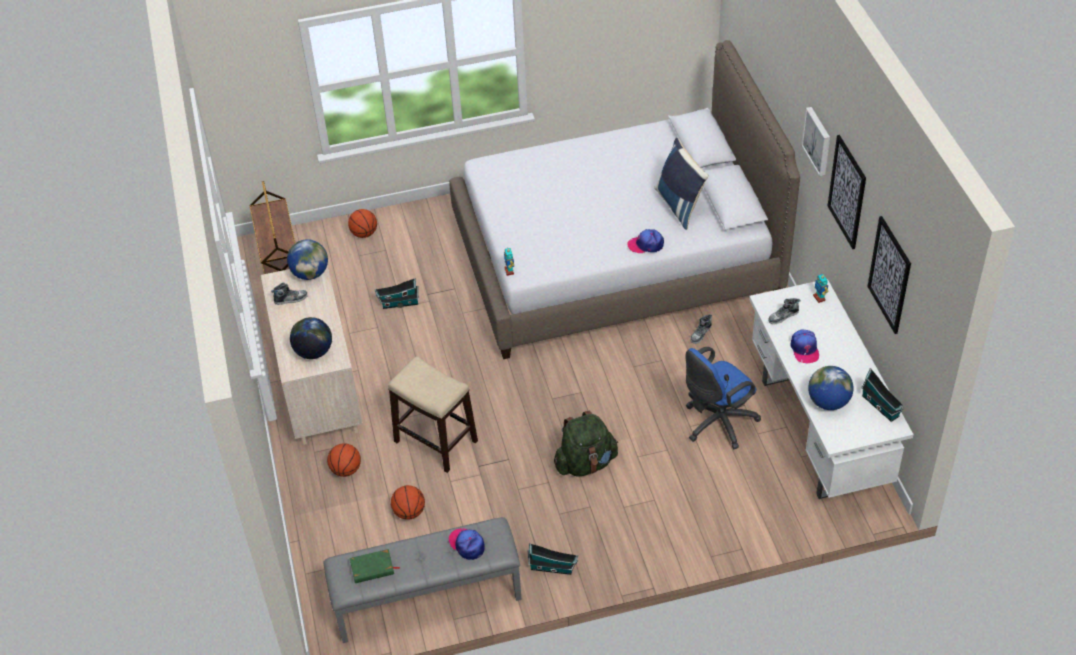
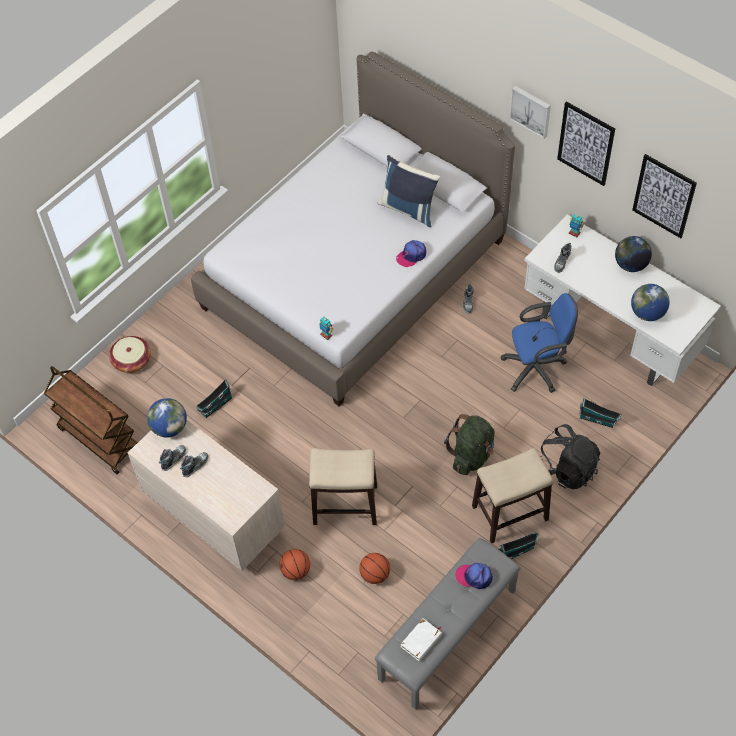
camera: 35 degrees left, 10 degrees up
(303, 313) = (195, 465): none -> shoe
(314, 352) = (235, 494): globe -> globe (630, 265)
(364, 233) = (132, 361): basketball -> basket
(372, 568) = (421, 641): green book -> white book
(577, 532) = (510, 513): none -> stool
(665, 525) = (566, 468): none -> black backpack
(716, 423) = (537, 368): blue office chair -> blue office chair turned 120 degrees counterclockwise
(804, 349) = (598, 280): cap -> none
(881, 407) = (684, 296): toy house -> toy house (598, 419)

